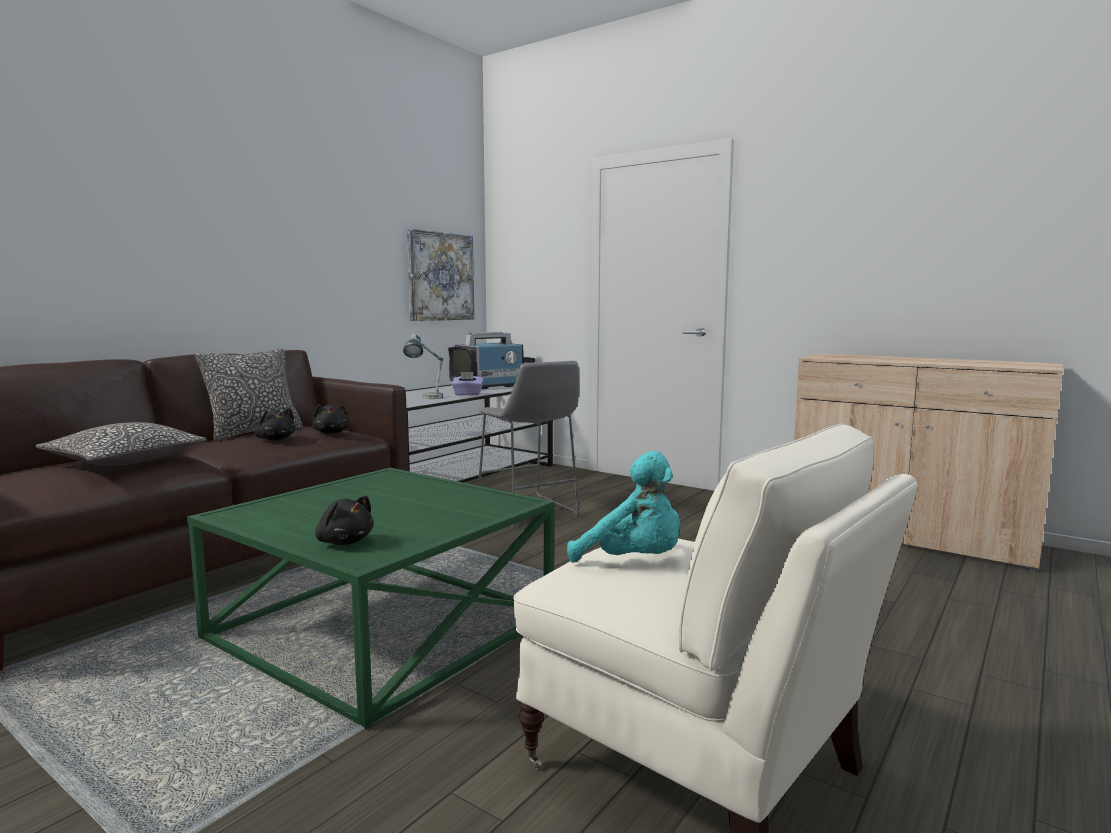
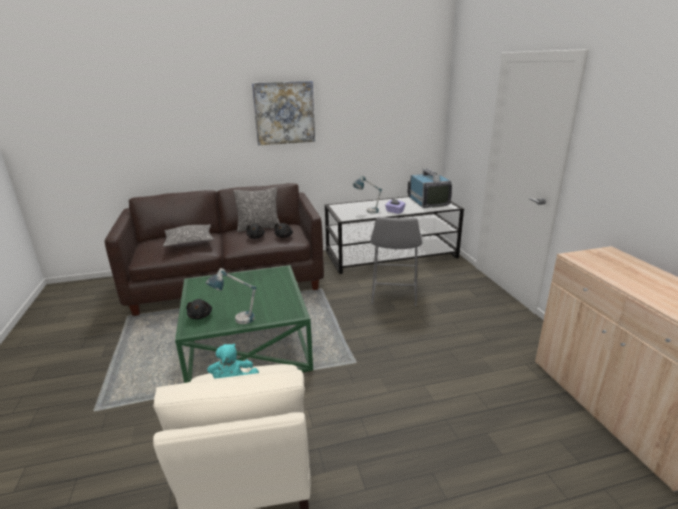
camera: 40 degrees right, 15 degrees up
(433, 530) = (236, 321): none -> table lamp
(440, 276) = (406, 130): picture -> picture (284, 113)
(493, 386) = (427, 202): television -> television turned 105 degrees counterclockwise

